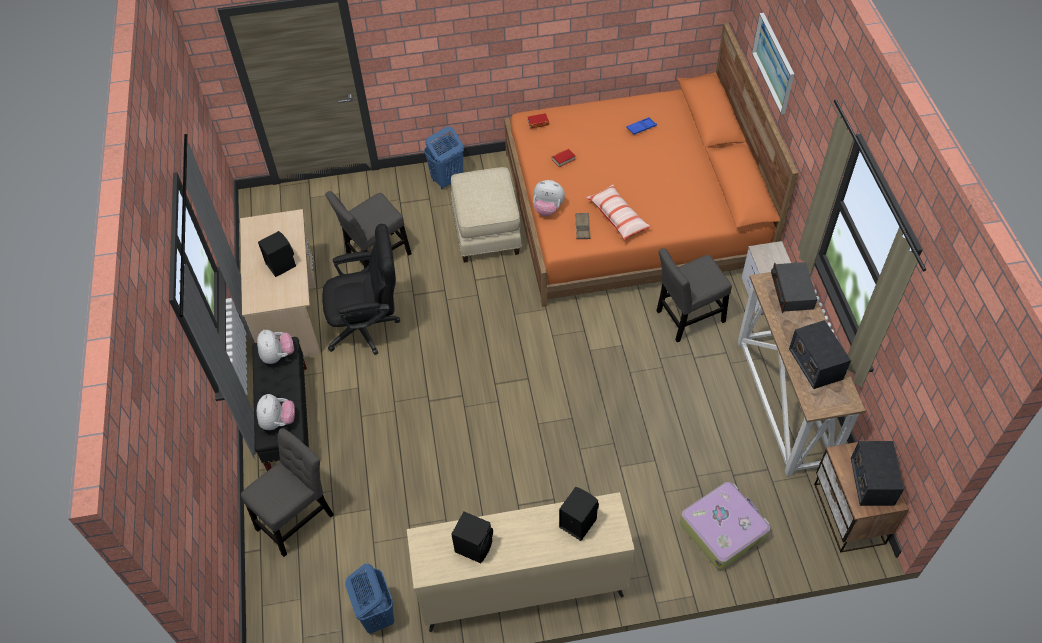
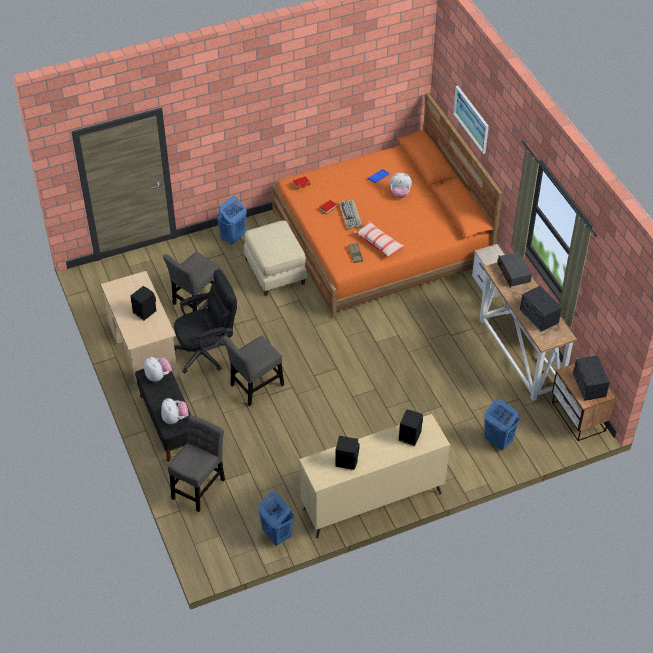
camera: 15 degrees left, 5 degrees down
(548, 209) = (326, 244): plush toy -> plush toy (399, 194)
(590, 173) = (350, 215): none -> keyboard
(687, 318) = (440, 309): grey chair -> grey chair (255, 387)
(723, 529) = (497, 441): suitcase -> blue laundry basket

